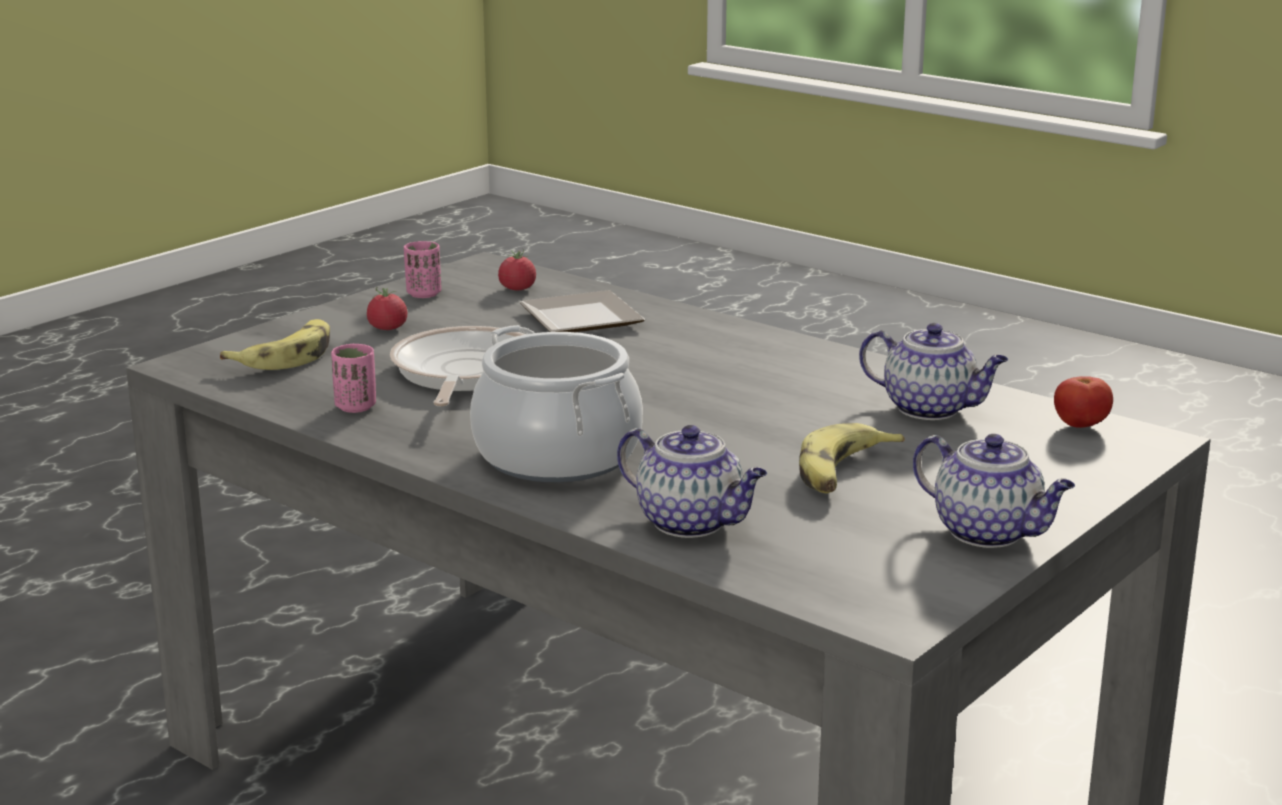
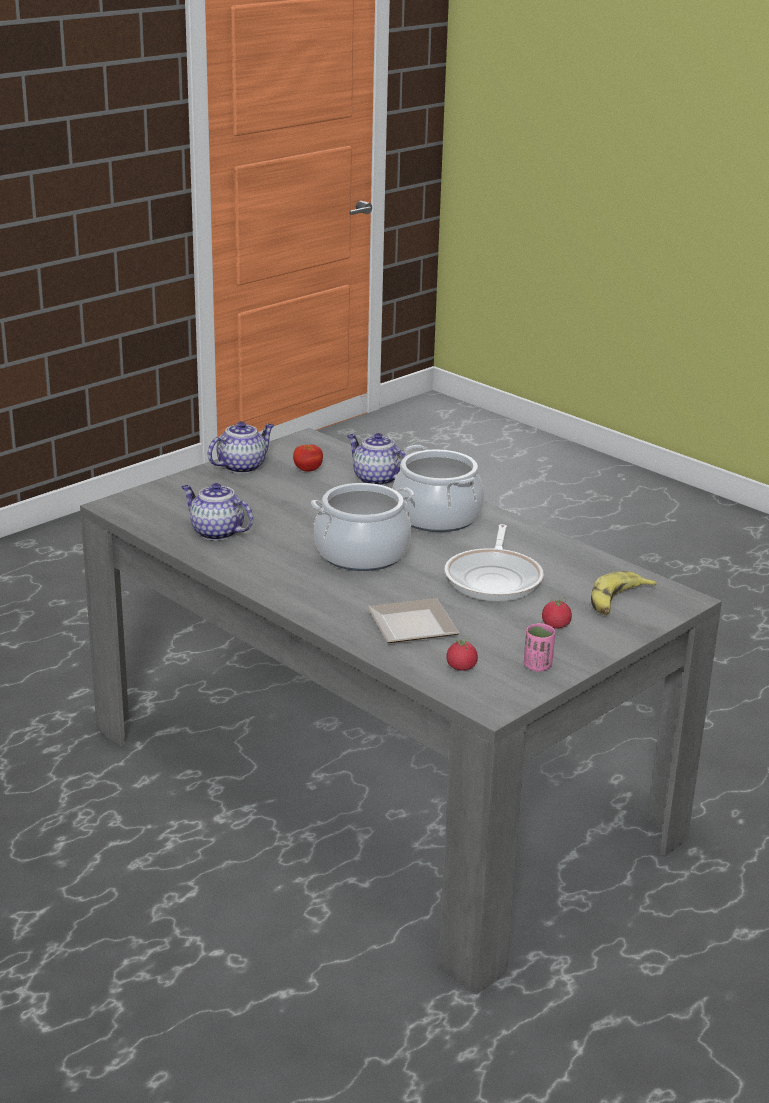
camera: 175 degrees left, 5 degrees up
(355, 407) = (556, 556): pink cup -> none
(675, 392) = (362, 554): none -> cooking pot
(843, 473) = (291, 498): banana -> none
(989, 533) = (242, 466): teapot -> teapot turned 90 degrees clockwise
(1080, 425) = (141, 516): tomato -> tomato (307, 470)

